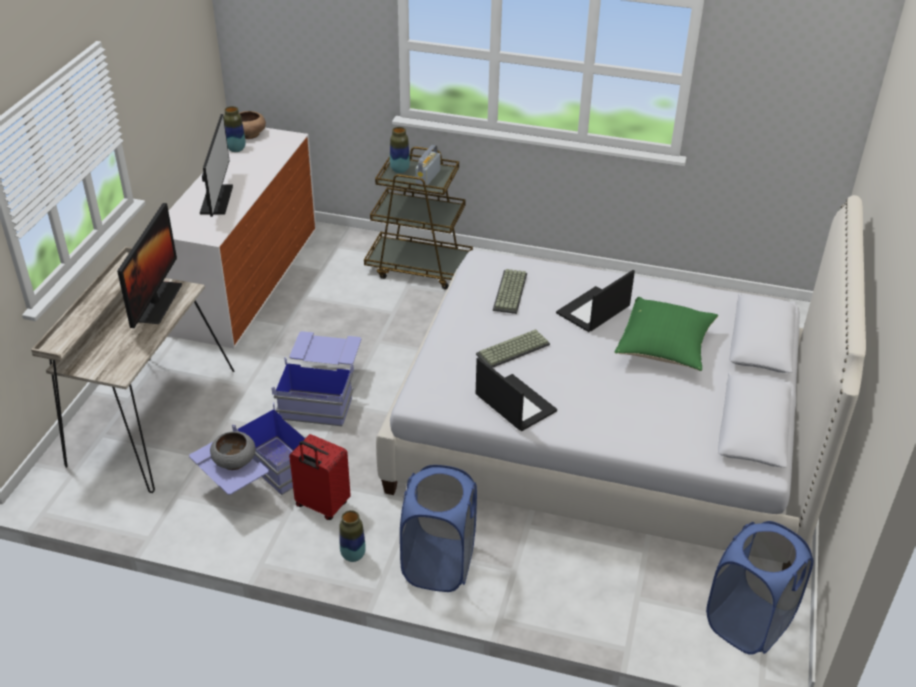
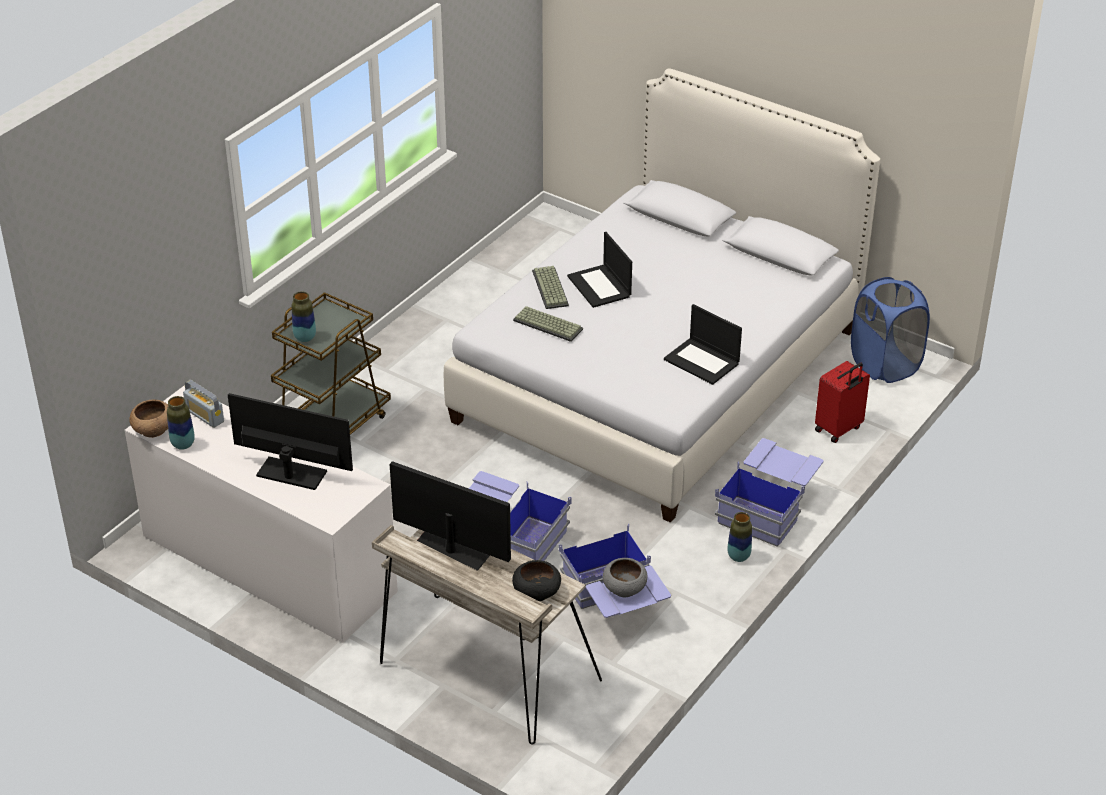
camera: 70 degrees left, 0 degrees up
(109, 359) = (536, 592): none -> black bowl
(321, 505) = (669, 565): red suitcase -> red suitcase (839, 429)
(428, 177) = (333, 322): radio -> radio (205, 416)
(439, 564) = (768, 508): blue laundry basket -> blue storage box
(513, 350) = (632, 345): keyboard -> keyboard (551, 288)
(514, 403) = (702, 361): laptop -> laptop turned 120 degrees counterclockwise
(664, 349) = (669, 266): green pillow -> none

